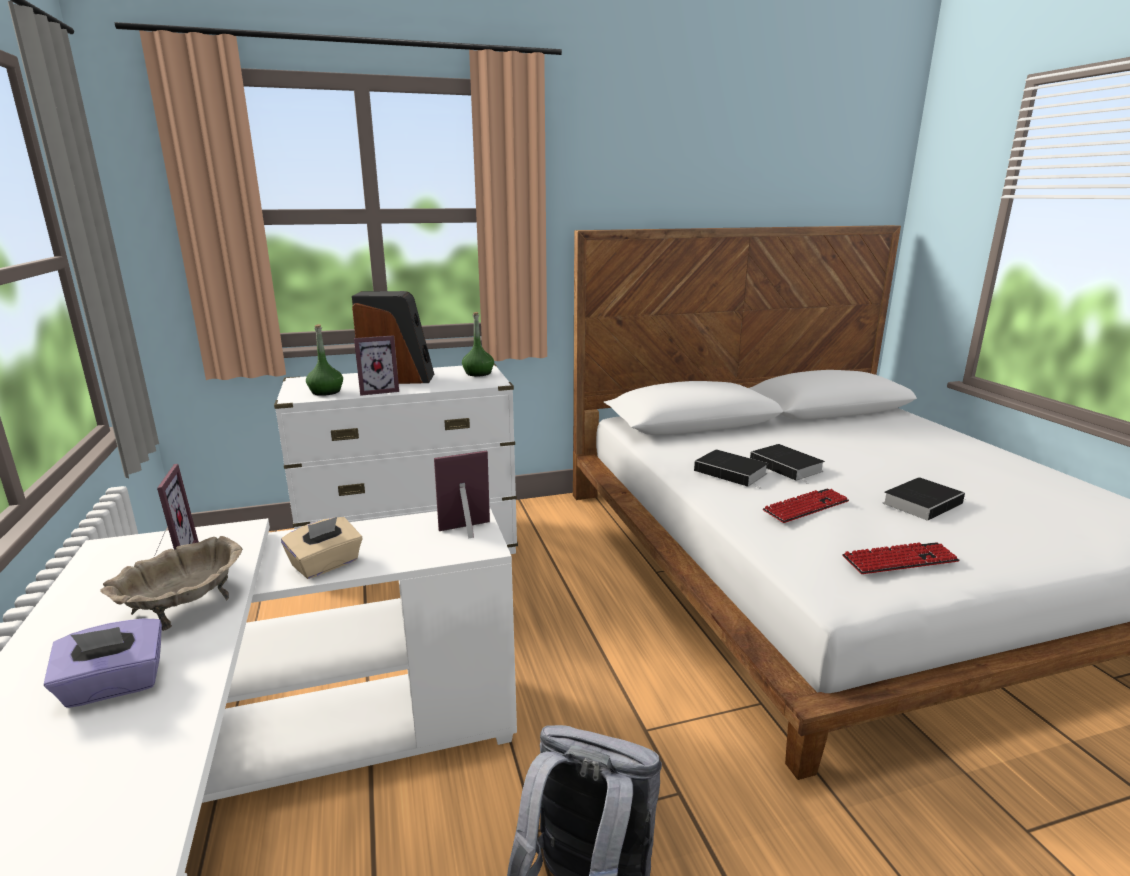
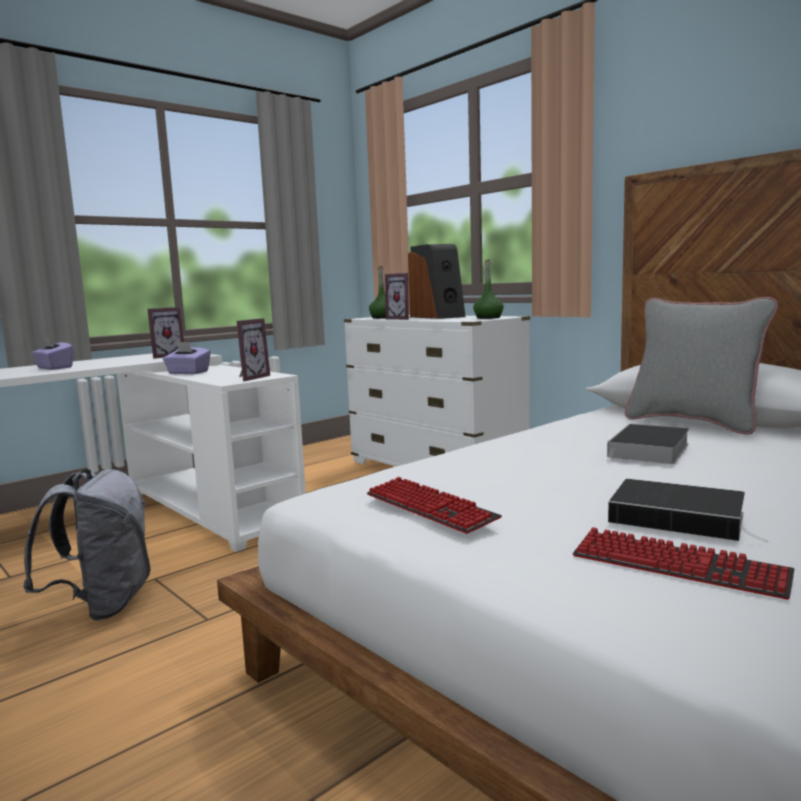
camera: 65 degrees right, 10 degrees down
(185, 606) = (120, 362): beige bowl -> none
(326, 564) = (188, 373): beige tissue box -> purple tissue box
(468, 531) = (249, 378): picture frame -> picture frame turned 75 degrees clockwise
(712, 434) = (693, 422): none -> grey pillow
(732, 472) = (577, 438): book -> none
(806, 507) = (522, 464): keyboard -> keyboard (677, 566)

